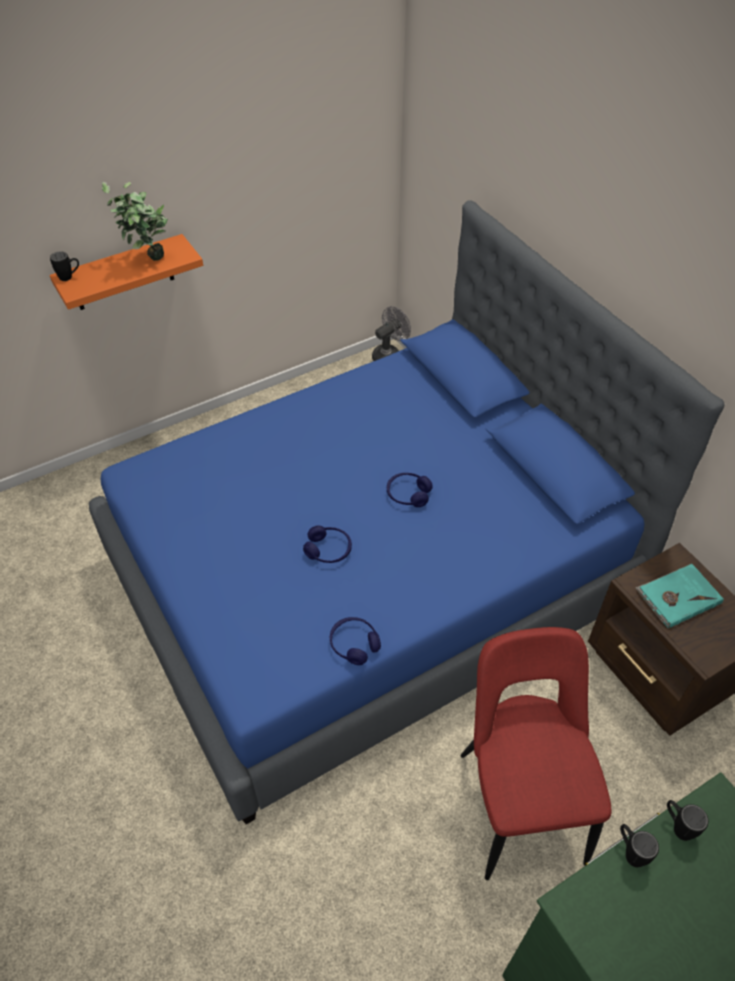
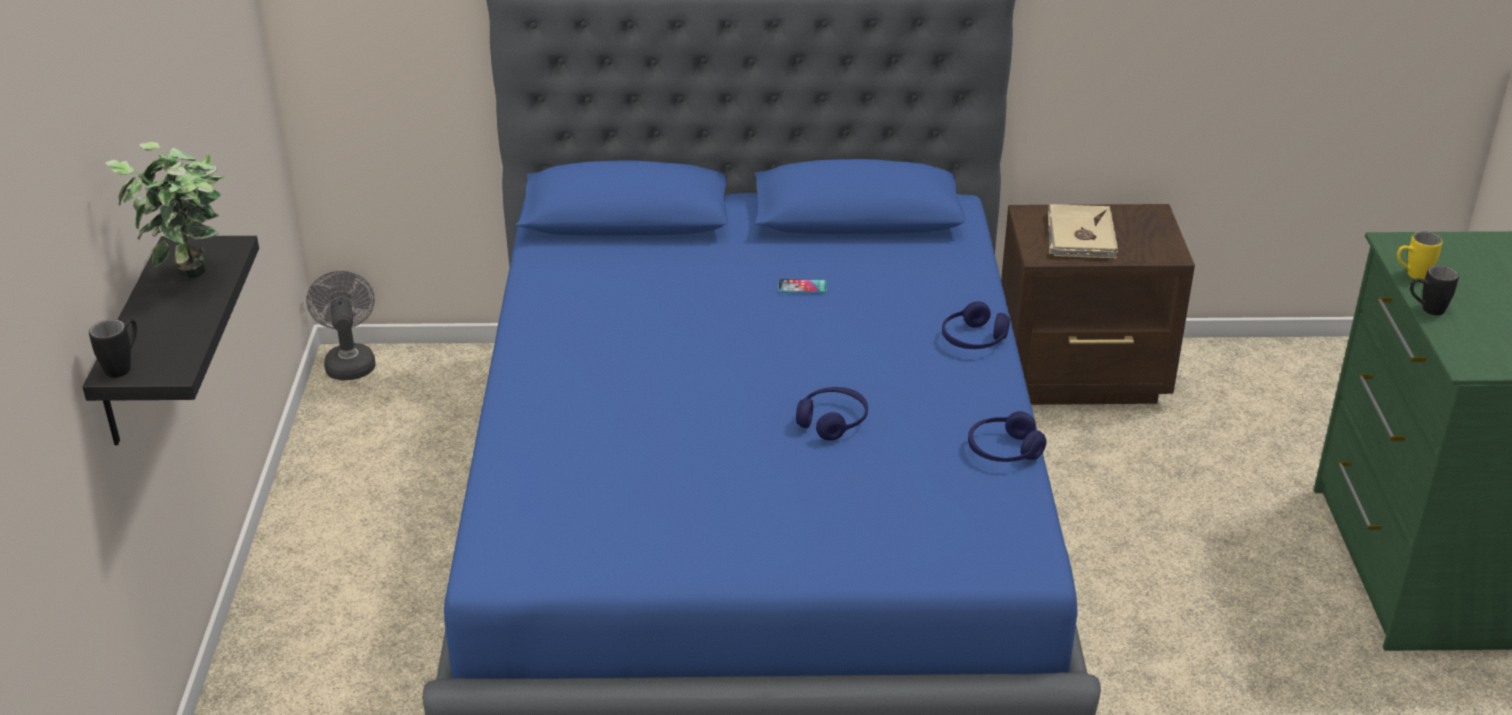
camera: 60 degrees left, 15 degrees down
(122, 274) = (133, 346): orange shelf -> black shelf
(408, 494) = (795, 328): blue headphones -> blue headphones (974, 340)
(453, 479) = (802, 287): none -> phone
(518, 799) = (1178, 548): red chair -> none
(677, 597) = (1080, 236): turquoise book -> beige book
(677, 826) = (1411, 275): black mug -> yellow mug

